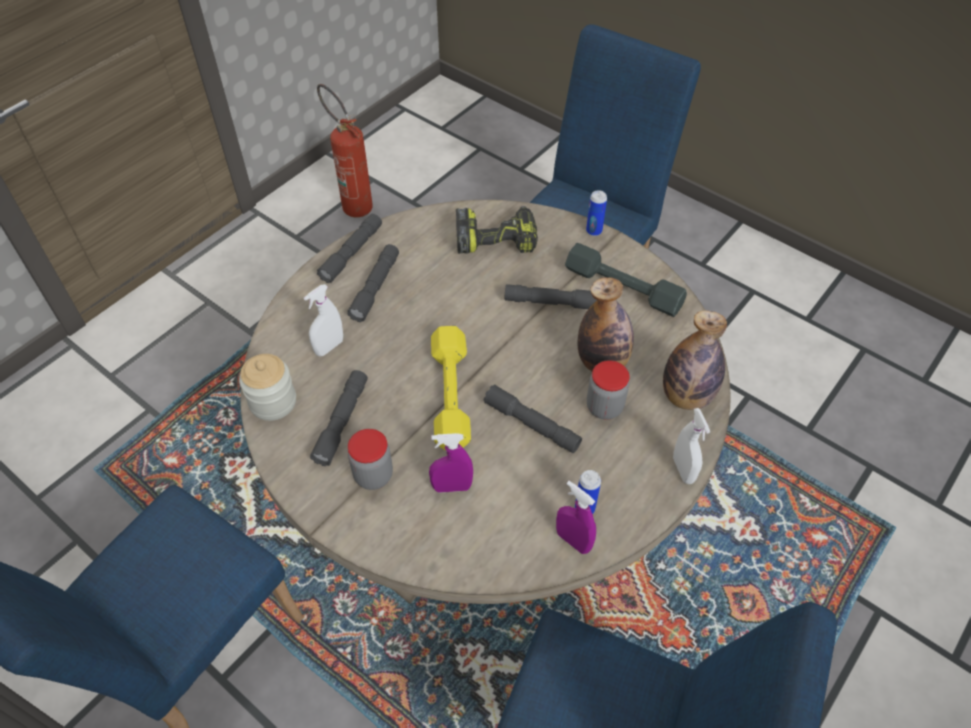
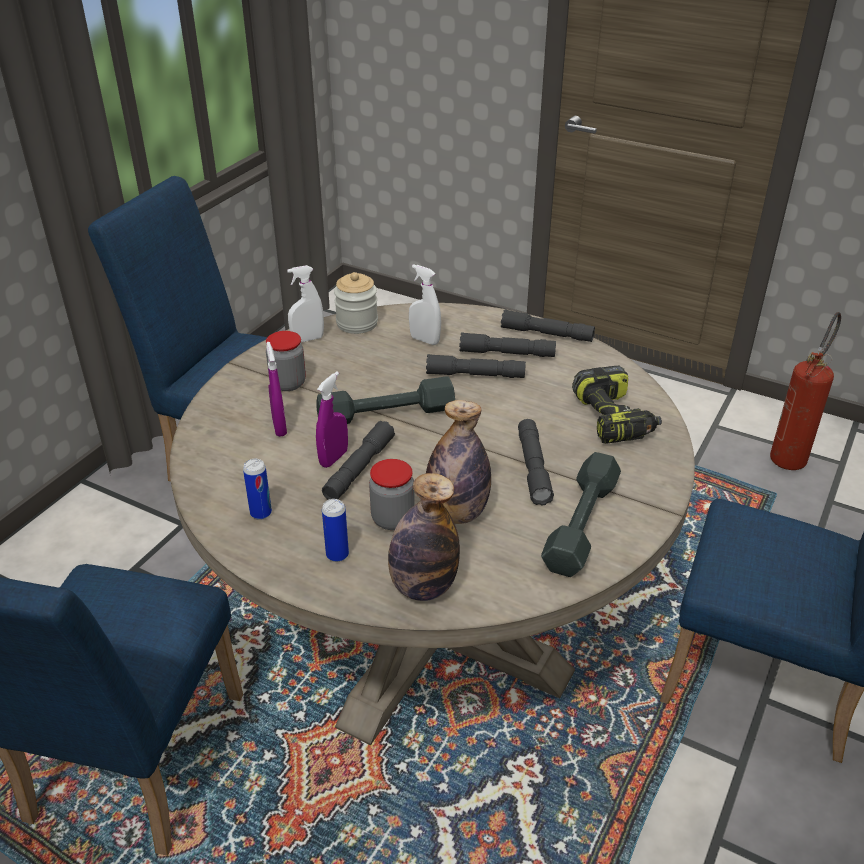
camera: 80 degrees right, 15 degrees down
(342, 422) = (342, 359): grey flashlight -> grey flashlight (475, 375)
(451, 394) = (386, 414): yellow dumbbell -> grey dumbbell
(573, 541) = (223, 508): purple spray bottle -> purple spray bottle (333, 458)
(594, 231) = (669, 492): can -> can (337, 555)
(683, 470) = (316, 587): white spray bottle -> white spray bottle (307, 339)

